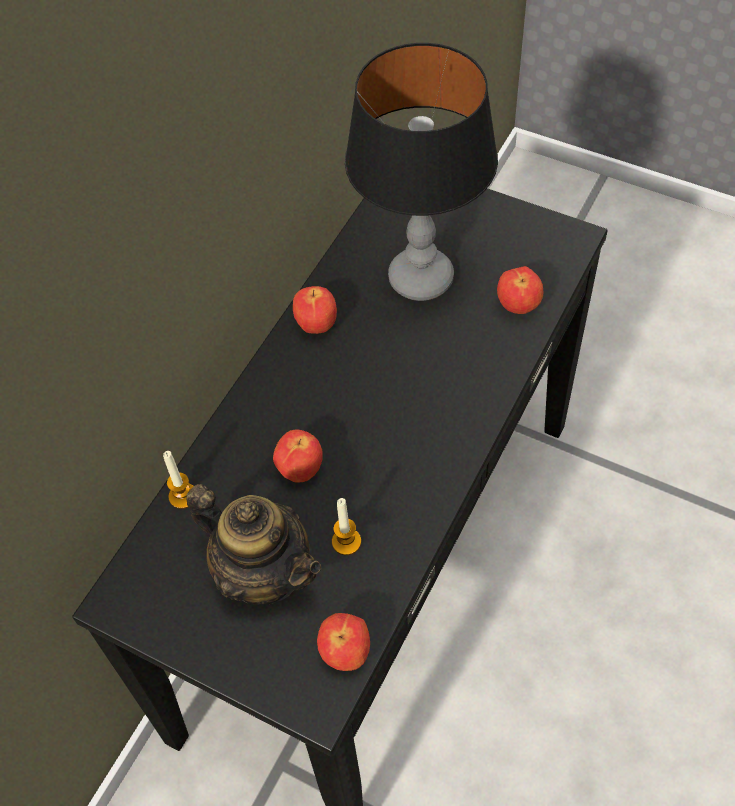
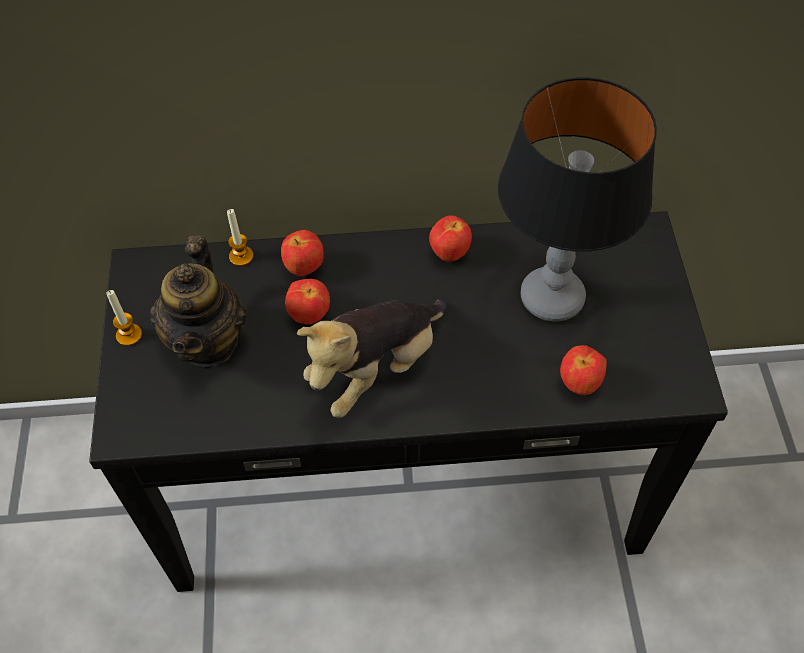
camera: 55 degrees right, 0 degrees up
(346, 542) = (265, 379): candle -> candle (129, 335)
(346, 653) = (171, 429): apple -> apple (304, 268)
(399, 445) = (376, 369): none -> plush toy

